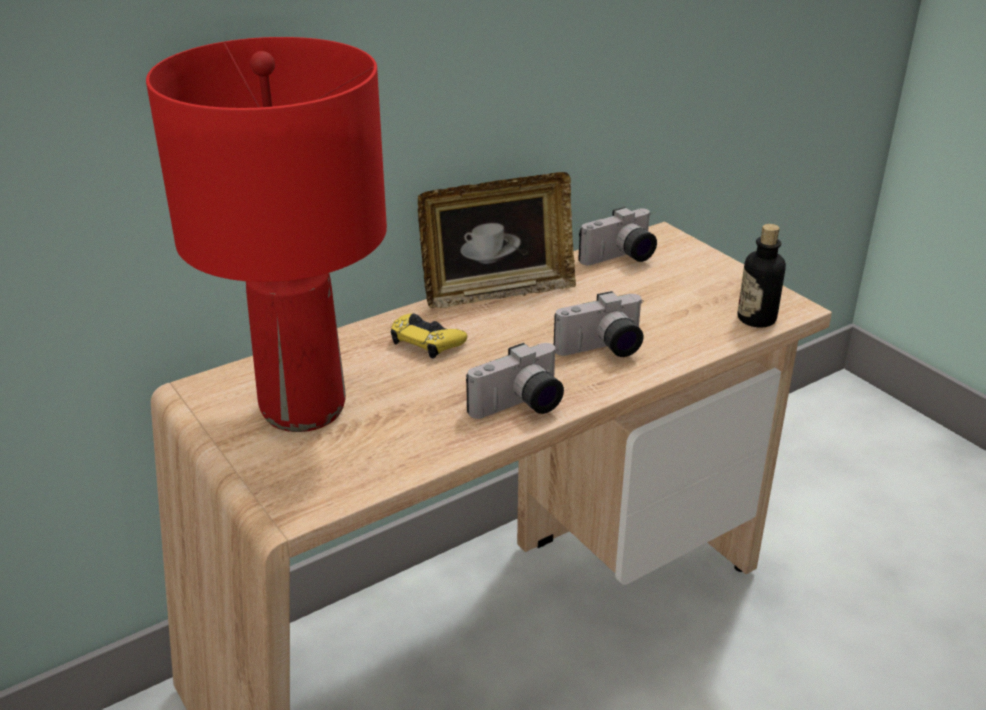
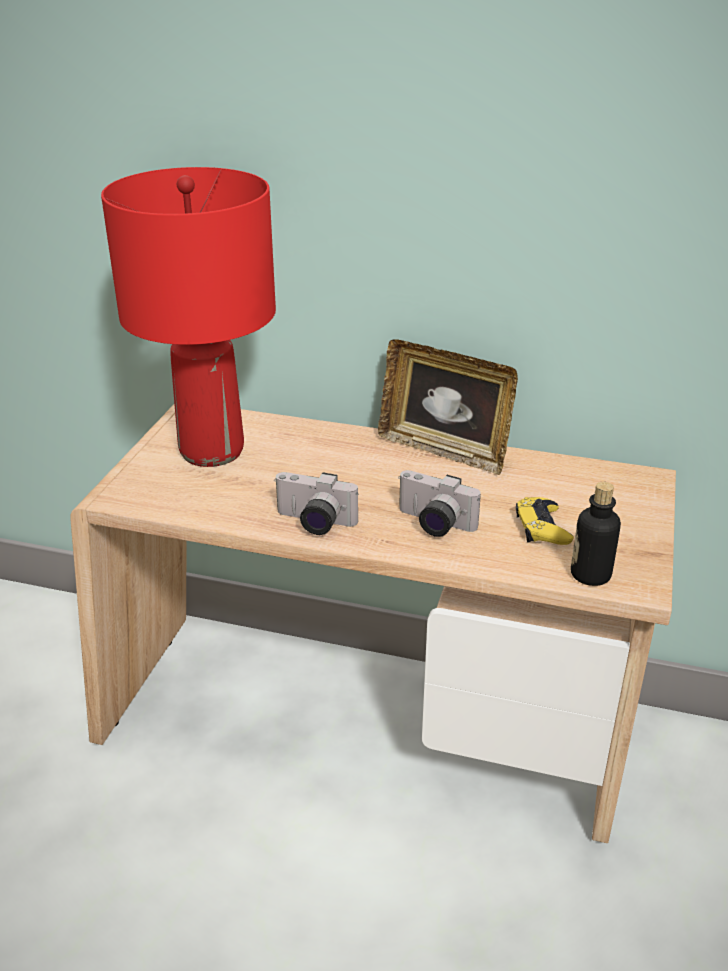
camera: 50 degrees right, 0 degrees up
(427, 341) = (342, 454): yellow game controller -> yellow game controller (542, 527)
(621, 258) = (577, 476): camera -> none

